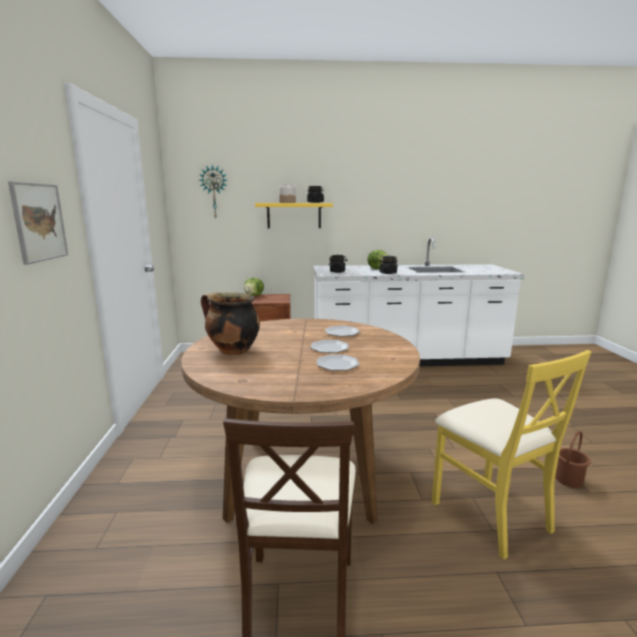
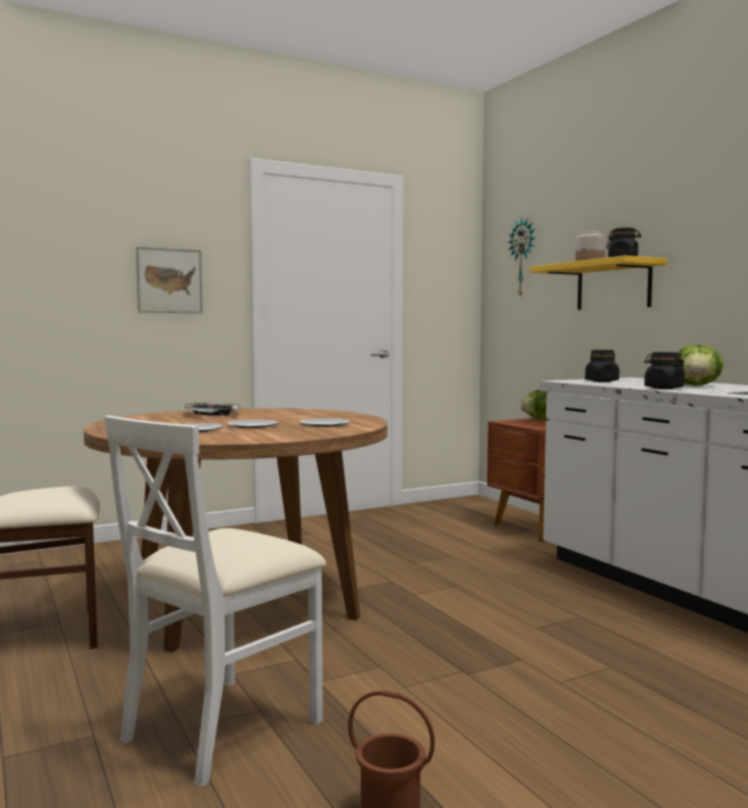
camera: 65 degrees right, 10 degrees down
(232, 351) = (212, 414): cooking pot -> tray
(490, 514) = (222, 726): yellow chair -> white chair

